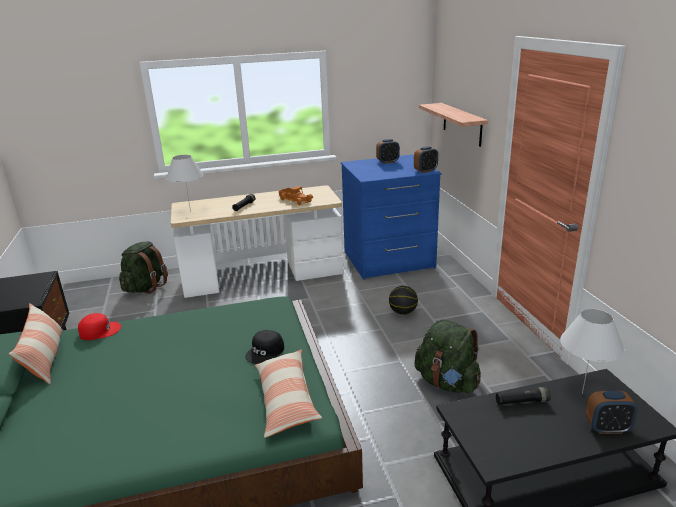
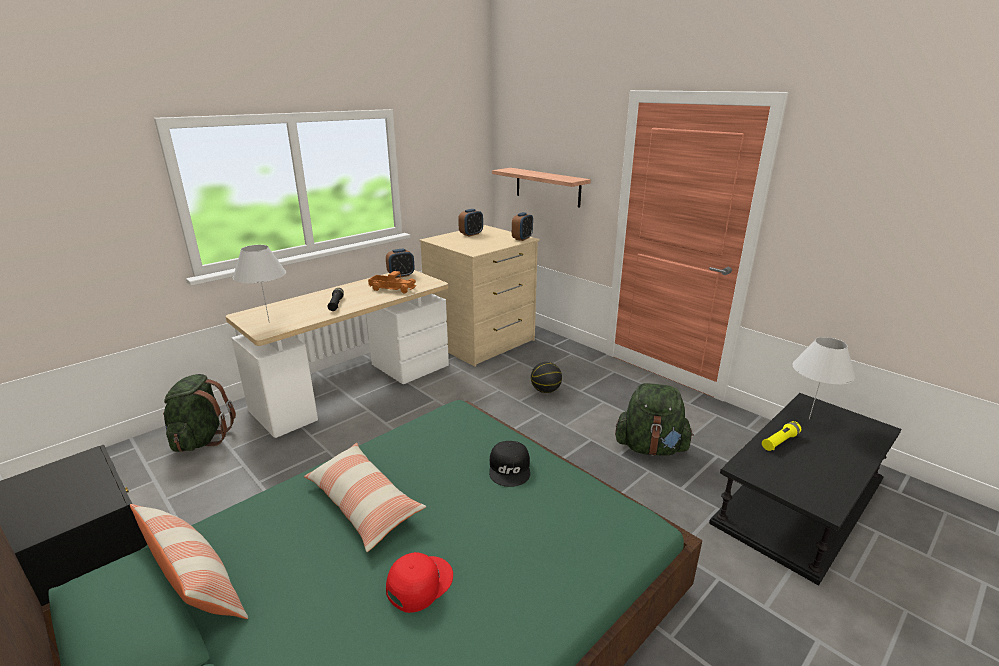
camera: 30 degrees left, 0 degrees up
(99, 330) = (249, 512): red cap -> red cap (419, 583)
(286, 400) = (595, 515): pillow -> pillow (363, 503)
(389, 260) = (481, 341): blue dresser -> beige dresser
(522, 402) = (779, 441): black flashlight -> yellow flashlight
(607, 428) = (858, 442): alarm clock -> alarm clock (401, 275)

